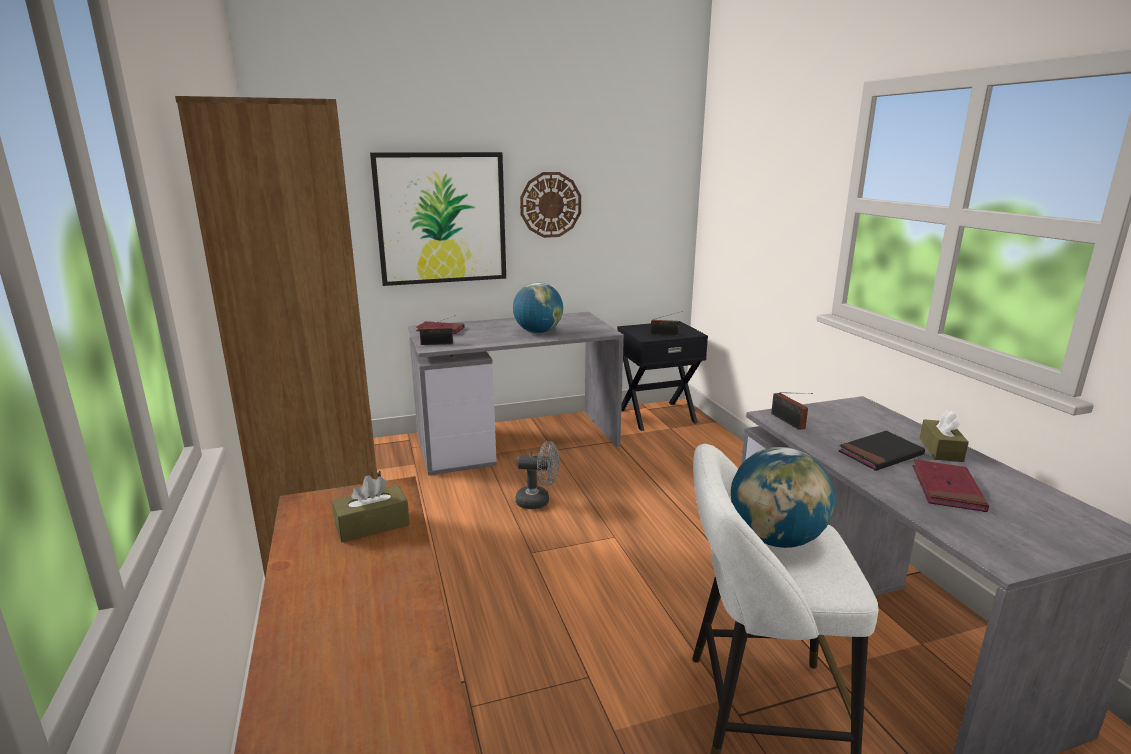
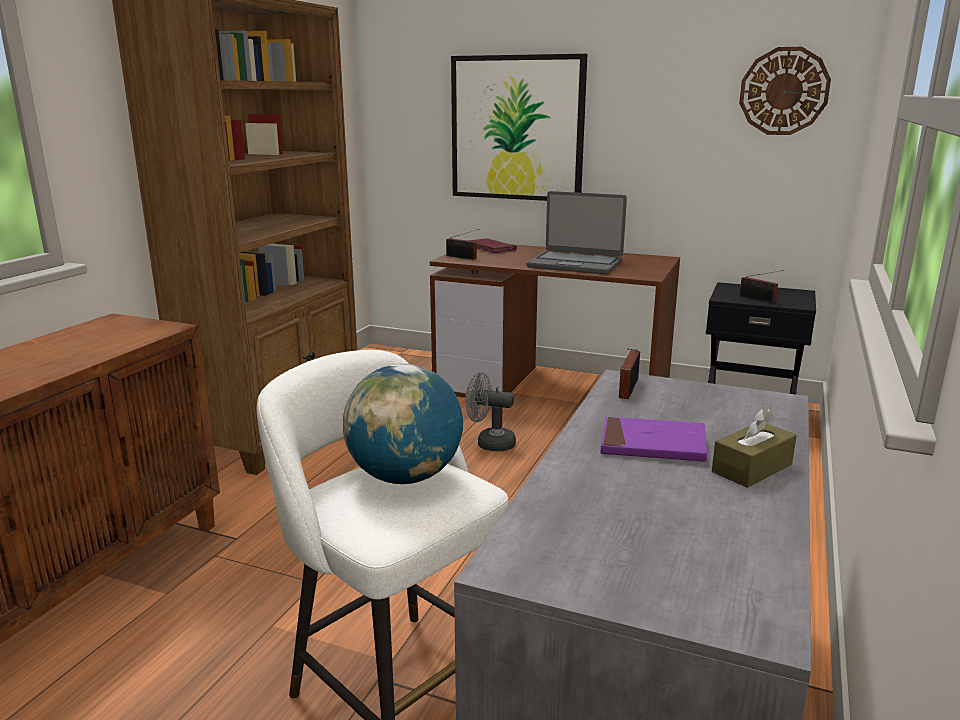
camera: 40 degrees right, 0 degrees up
(372, 525) = (109, 340): brown tissue box -> none
(517, 440) = (554, 388): grey desk -> brown desk
(538, 332) = (575, 264): globe -> laptop
(538, 501) = (489, 443): grey fan -> grey fan turned 150 degrees clockwise
(550, 205) = (642, 118): wall clock -> wall clock (784, 91)
(880, 454) = (653, 445): black book -> purple book
(947, 489) = (639, 497): red book -> none

